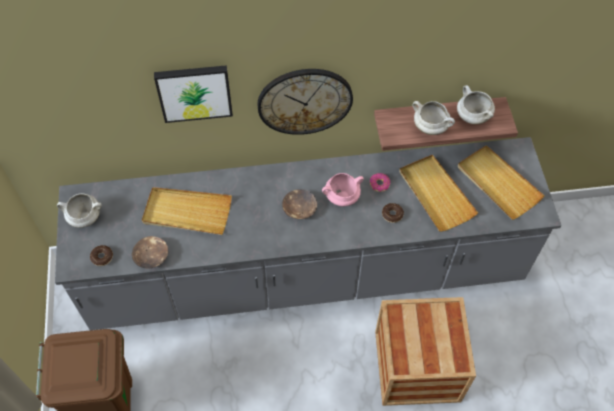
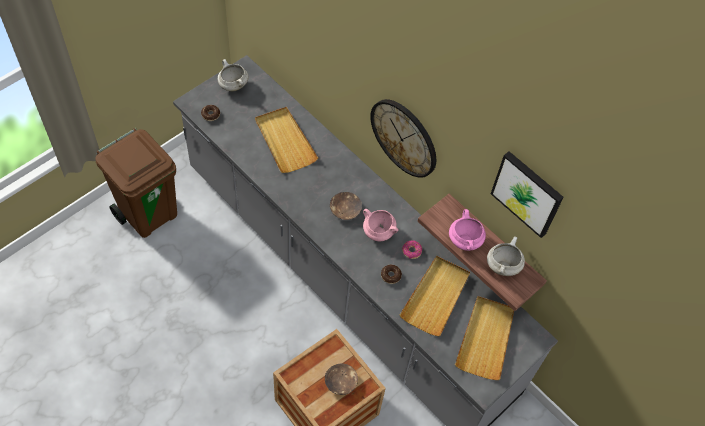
camera: 50 degrees right, 0 degrees up
(152, 256) = (233, 142): brown bowl -> brown bowl (341, 382)
(194, 92) = (339, 61): picture -> picture (527, 193)
(430, 127) = (465, 241): white cooking pot -> pink cooking pot

